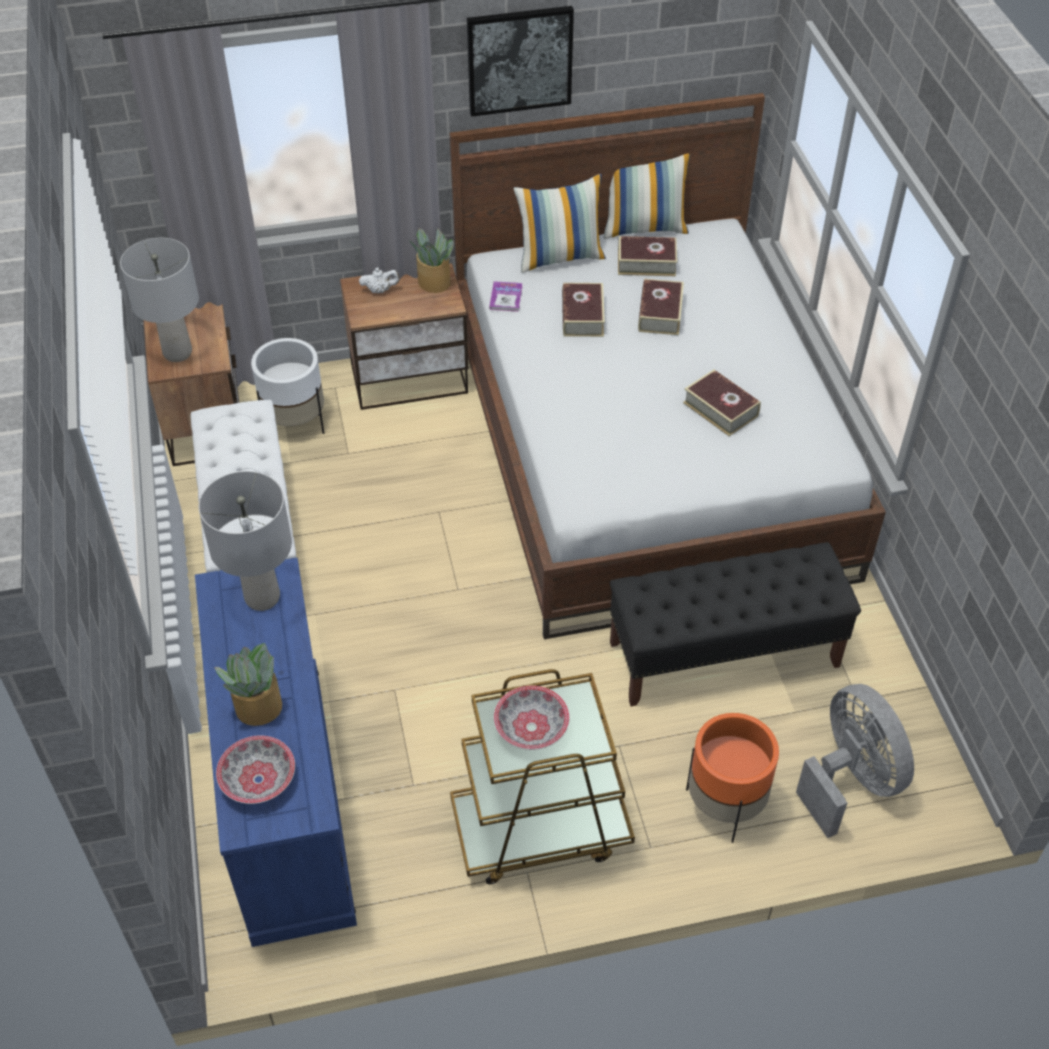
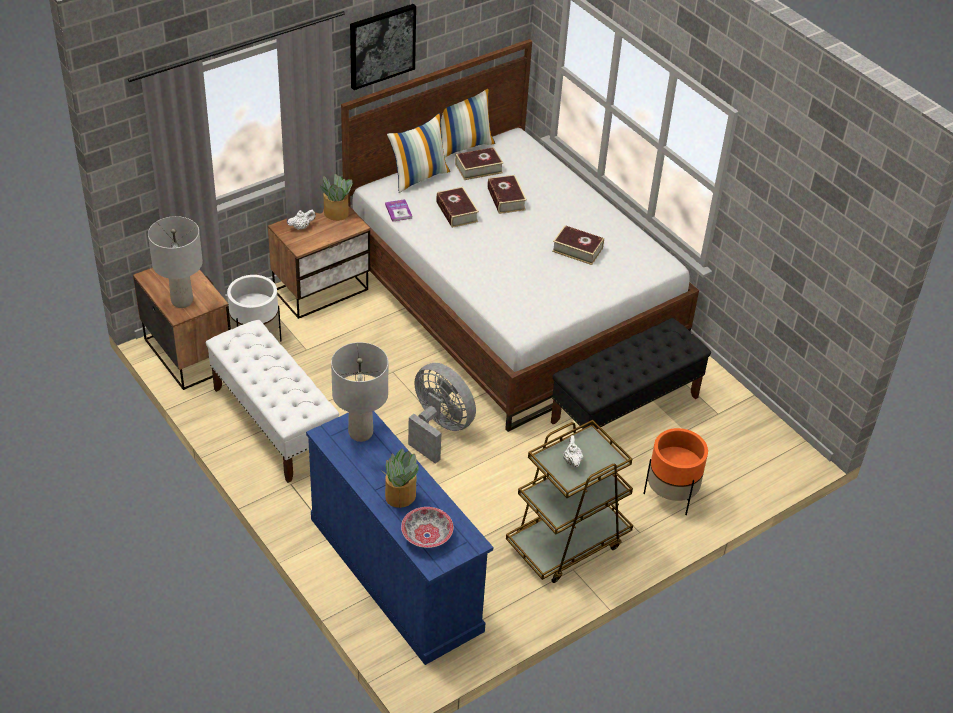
camera: 25 degrees left, 5 degrees down
(531, 727) = (572, 460): bowl -> white teapot
(850, 779) = (736, 460): grey fan -> grey fan (439, 429)

